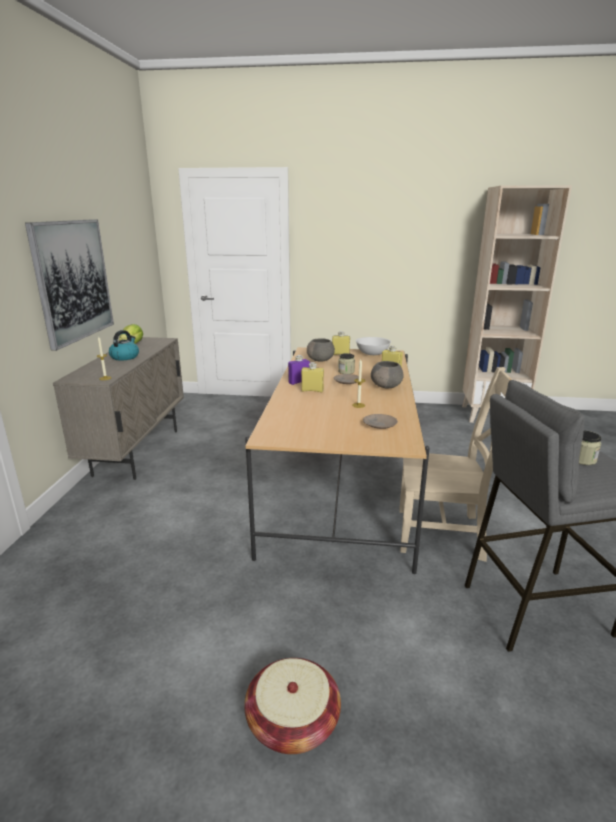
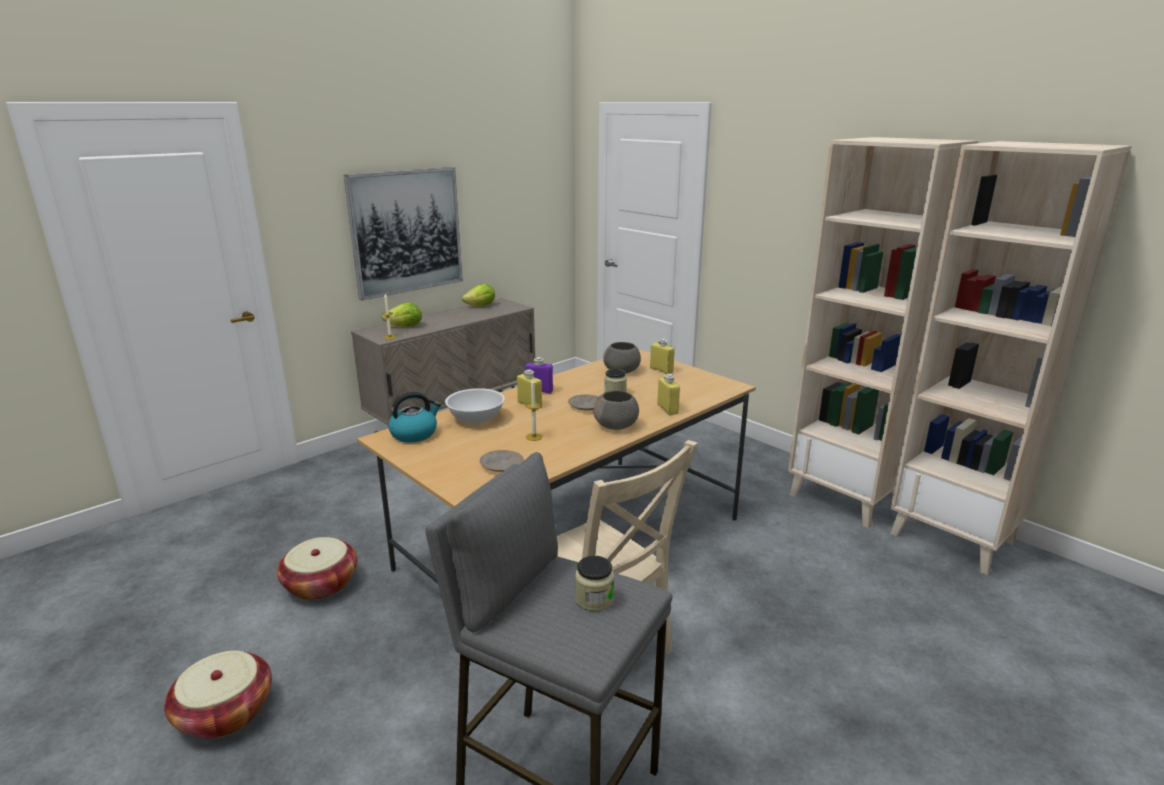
camera: 40 degrees right, 0 degrees up
(101, 369) = (405, 327): none -> lettuce
(125, 357) = (447, 319): kettle -> kettle (414, 434)
(214, 597) = (321, 584): none -> basket
(372, 353) = (702, 380): white bowl -> white bowl (476, 419)
(429, 413) = (845, 498): none -> beige bookcase

